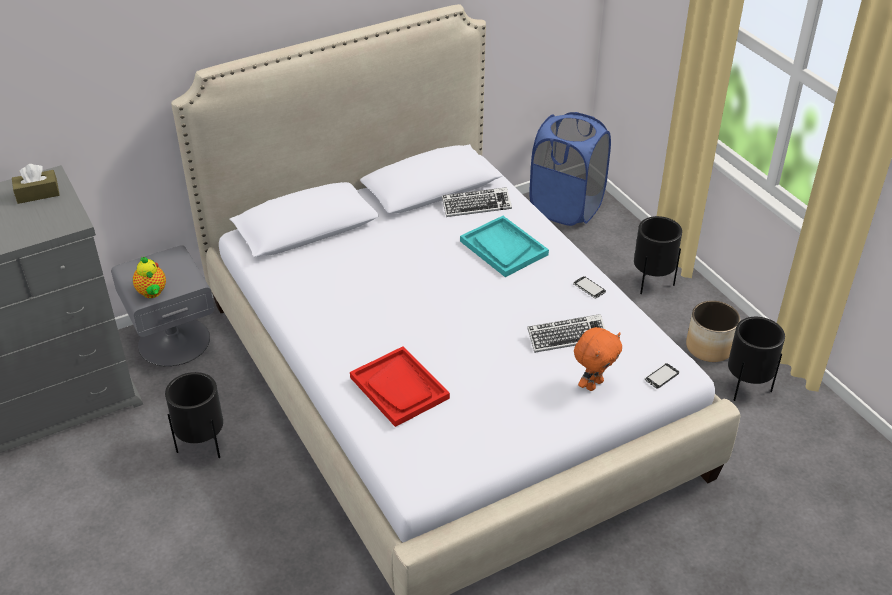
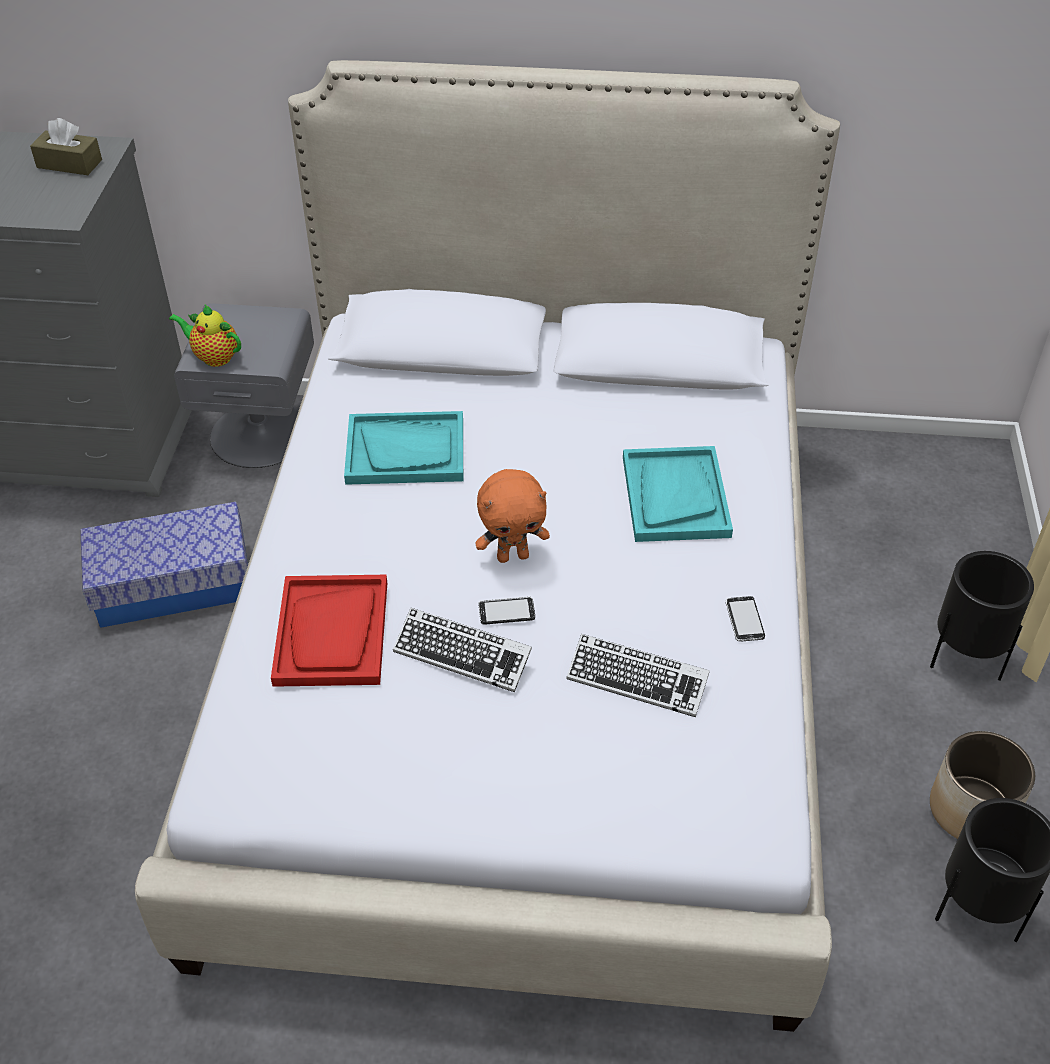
camera: 35 degrees right, 5 degrees up
(152, 293) = (214, 357): teapot -> teapot turned 105 degrees clockwise
(203, 445) = (173, 584): black planter -> storage box
(342, 286) = (406, 451): none -> turquoise tray
(476, 206) = (697, 415): keyboard -> keyboard (462, 654)
(566, 208) = (930, 480): blue laundry basket -> none
(593, 384) = (604, 776): orange plush toy -> orange plush toy (513, 556)
(661, 376) = (722, 823): phone -> phone (506, 612)

